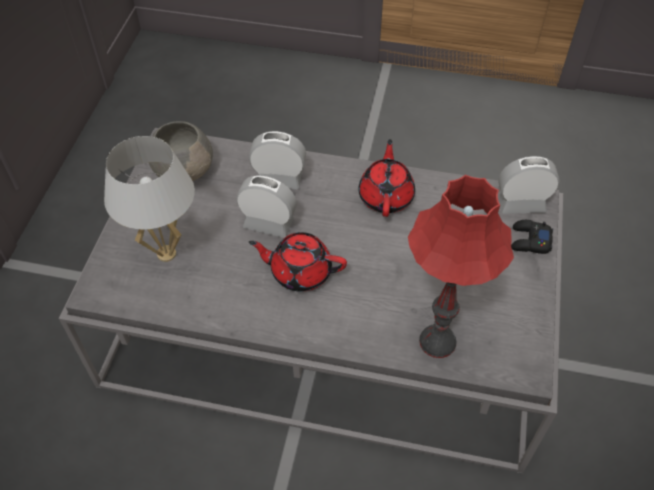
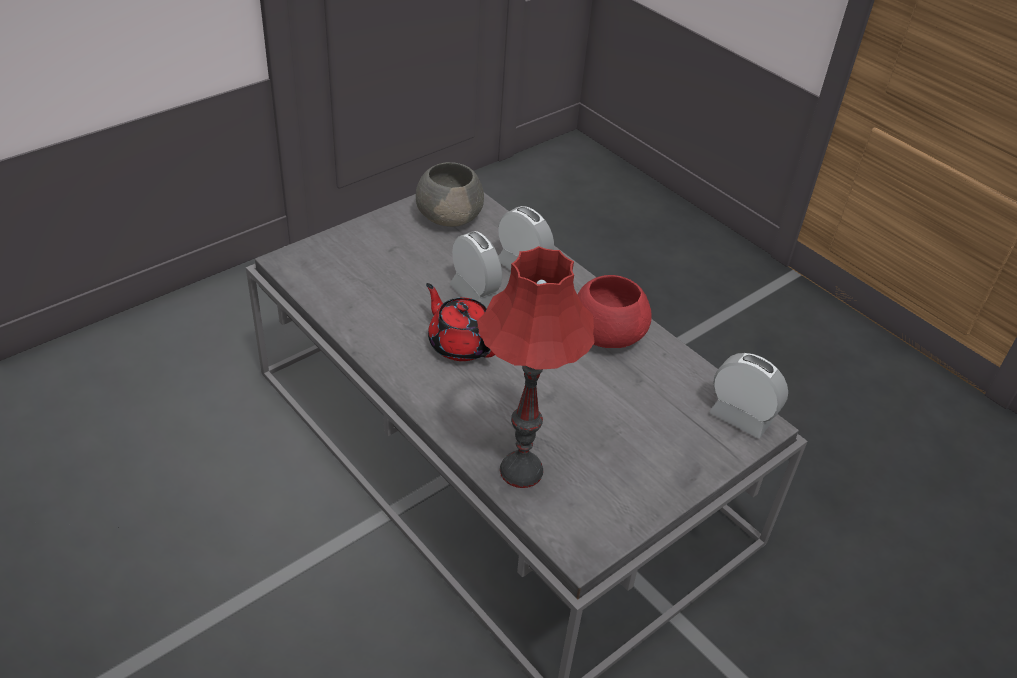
camera: 35 degrees right, 10 degrees down
(167, 254) = (368, 267): white table lamp -> none
(386, 196) = (607, 333): red teapot -> red bowl
(530, 241) = (712, 452): black game controller -> none

